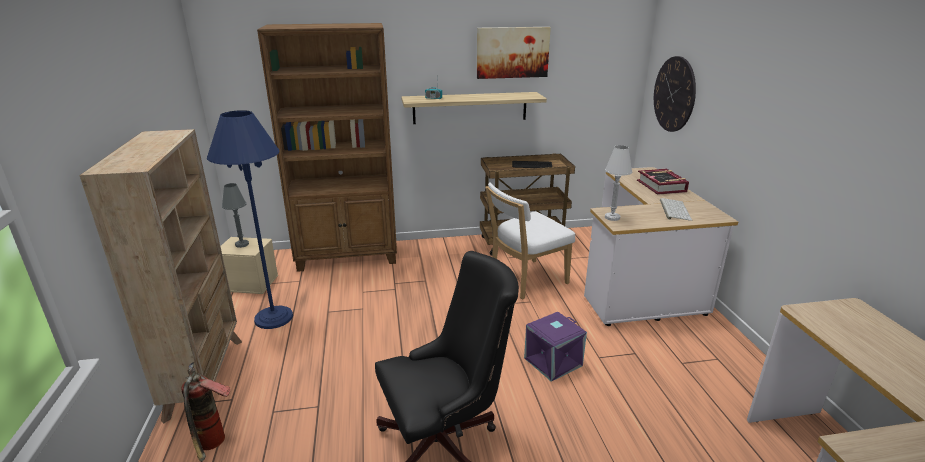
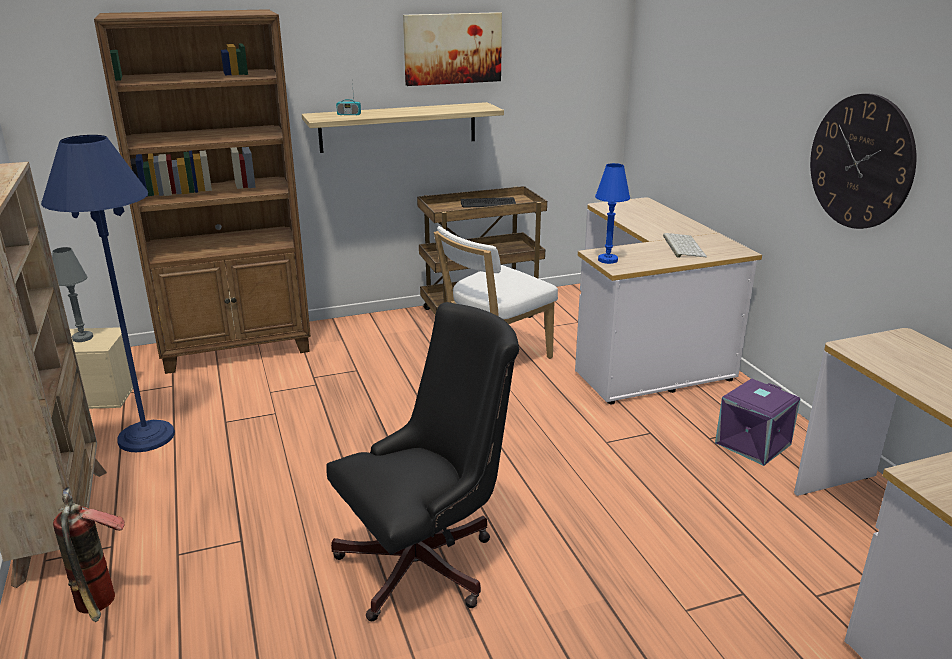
camera: 10 degrees left, 0 degrees up
(553, 362) = (549, 454): purple storage box -> purple storage box (753, 444)
(612, 217) = (607, 260): white table lamp -> blue table lamp
(661, 186) = (662, 219): book -> none
(674, 94) = (668, 99): wall clock -> wall clock (861, 162)

